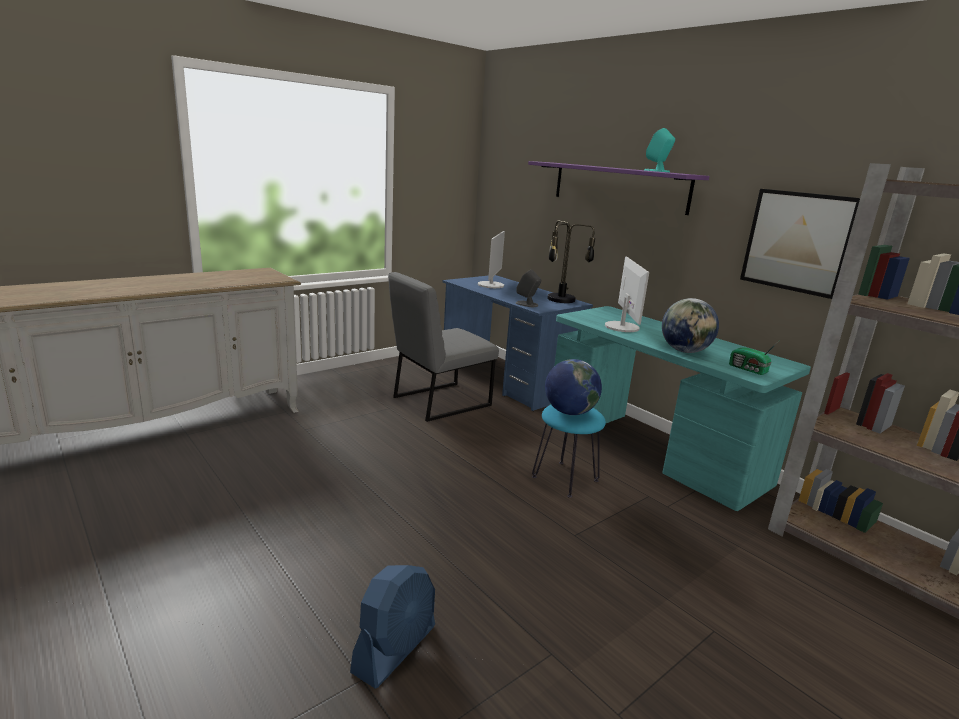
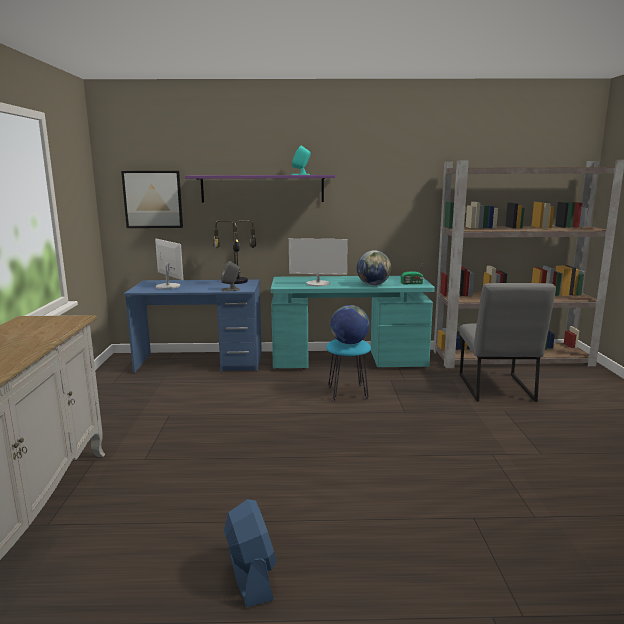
camera: 50 degrees left, 5 degrees down
(395, 648) = (455, 499): blue fan -> blue fan (250, 575)
(439, 401) = (191, 394): grey chair -> grey chair (496, 388)
(622, 327) = (318, 284): monitor -> monitor turned 150 degrees clockwise
(797, 242) = (396, 207): picture -> picture (153, 199)

